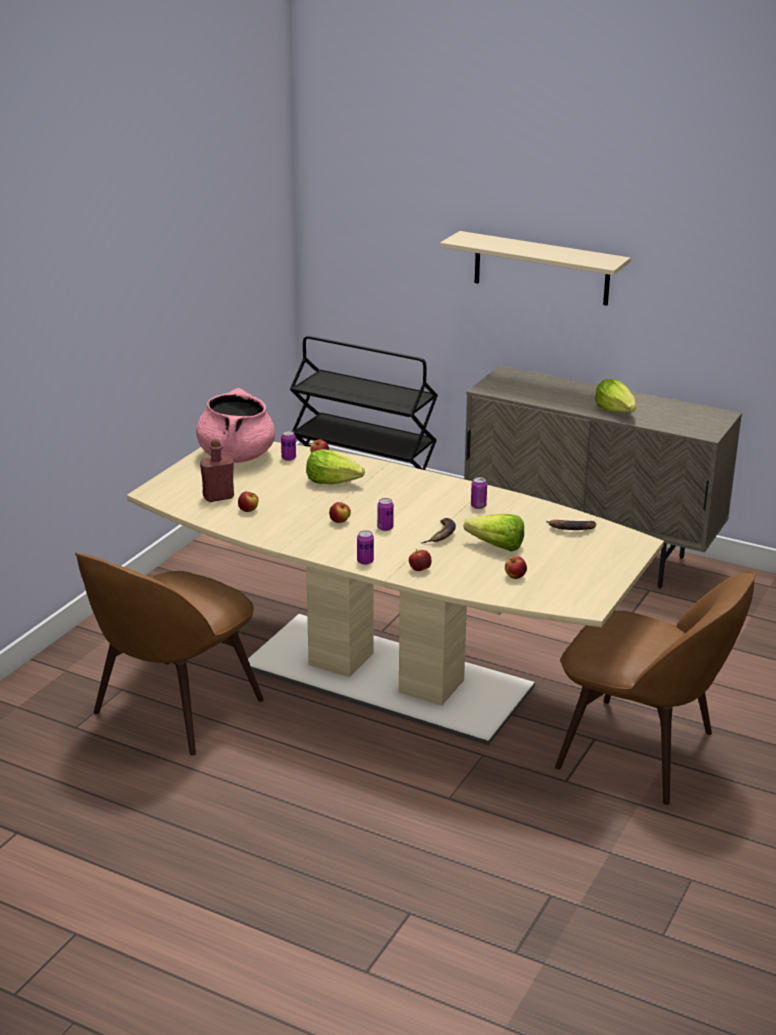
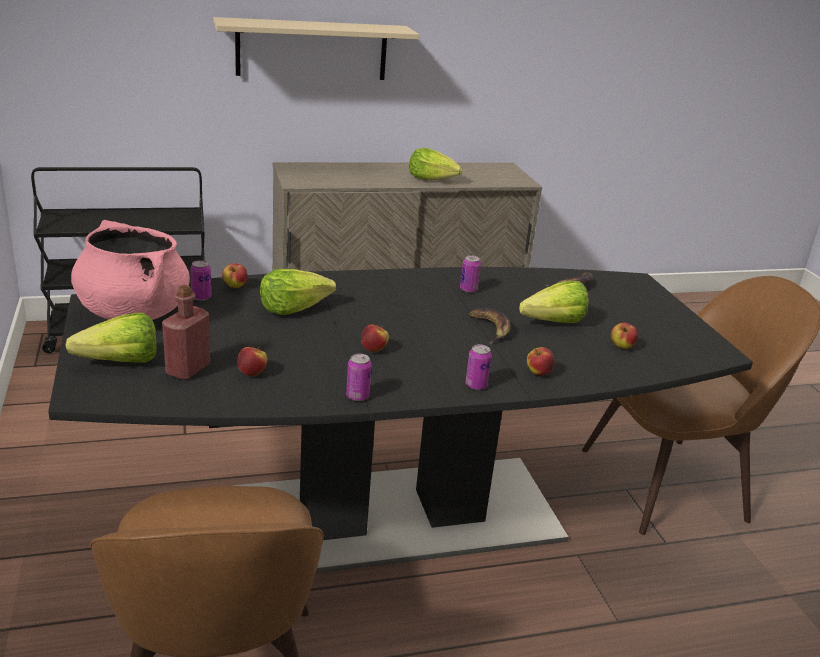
camera: 45 degrees left, 0 degrees up
(187, 481) = (113, 362): none -> lettuce
(385, 528) = (429, 340): can -> can (357, 396)
(386, 676) = (391, 516): beige dining table -> black dining table

